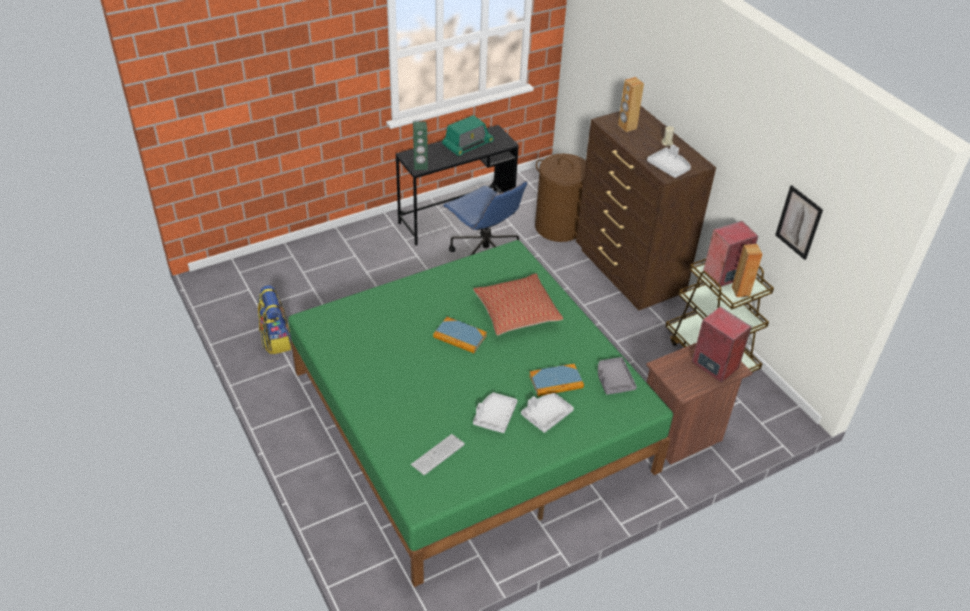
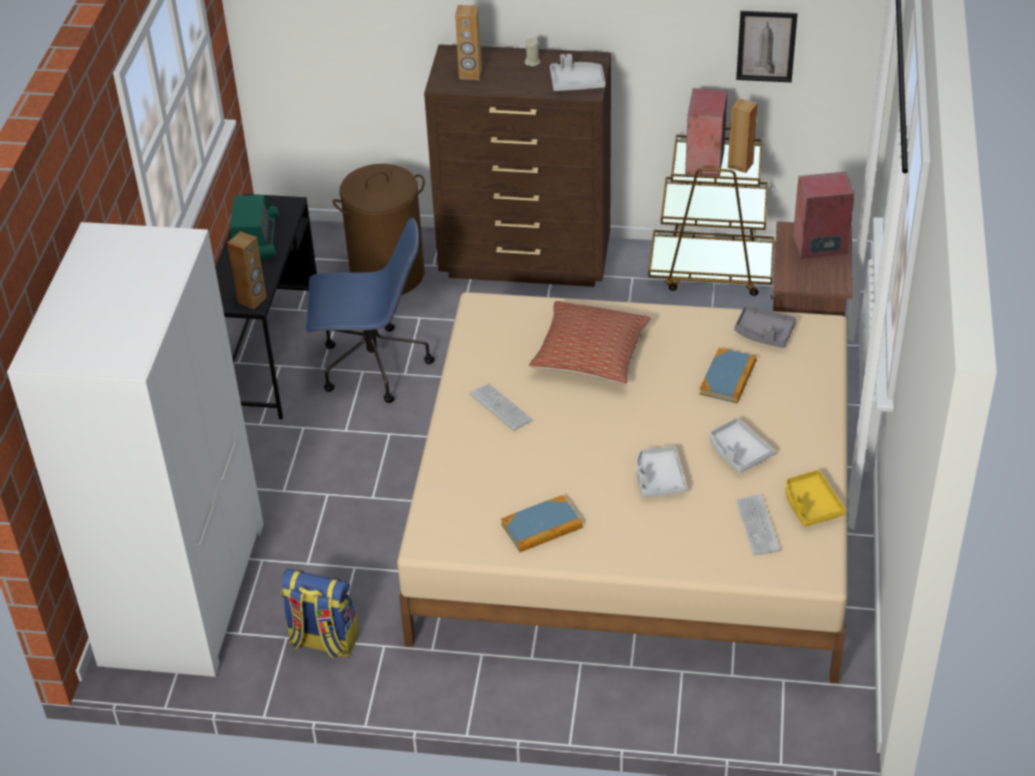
camera: 50 degrees left, 0 degrees up
(270, 273) = (182, 592): none -> white wardrobe
(420, 166) = (252, 300): green speaker -> brown speaker
(438, 297) = (501, 407): none -> keyboard
(460, 337) = (586, 421): book -> book (541, 526)
(470, 420) = (634, 516): green bed -> beige bed
(478, 473) = (811, 505): none -> yellow tray
(546, 415) = (771, 410): grey tray -> grey tray (658, 478)

